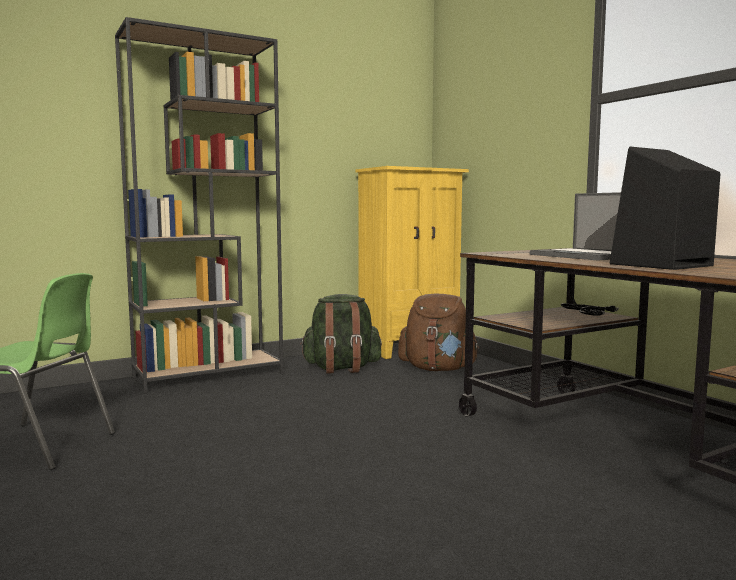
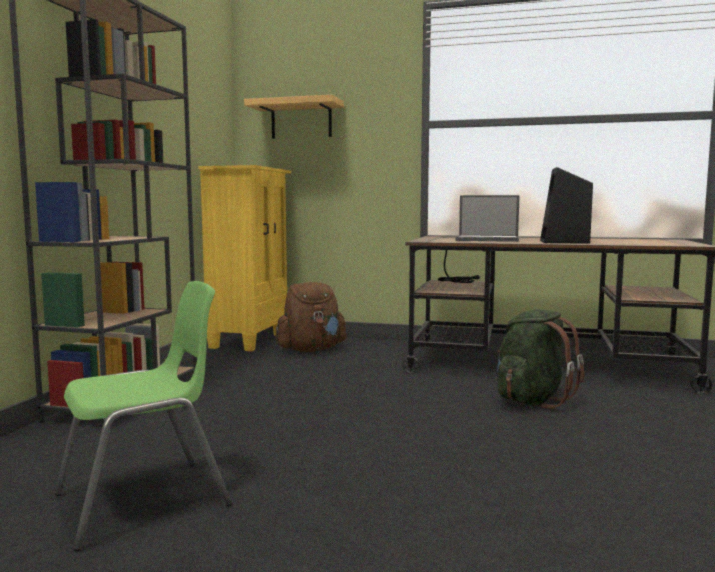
camera: 45 degrees left, 0 degrees up
(341, 368) = (237, 365): green backpack -> green backpack (532, 400)
(480, 111) = (301, 120): none -> shelf

